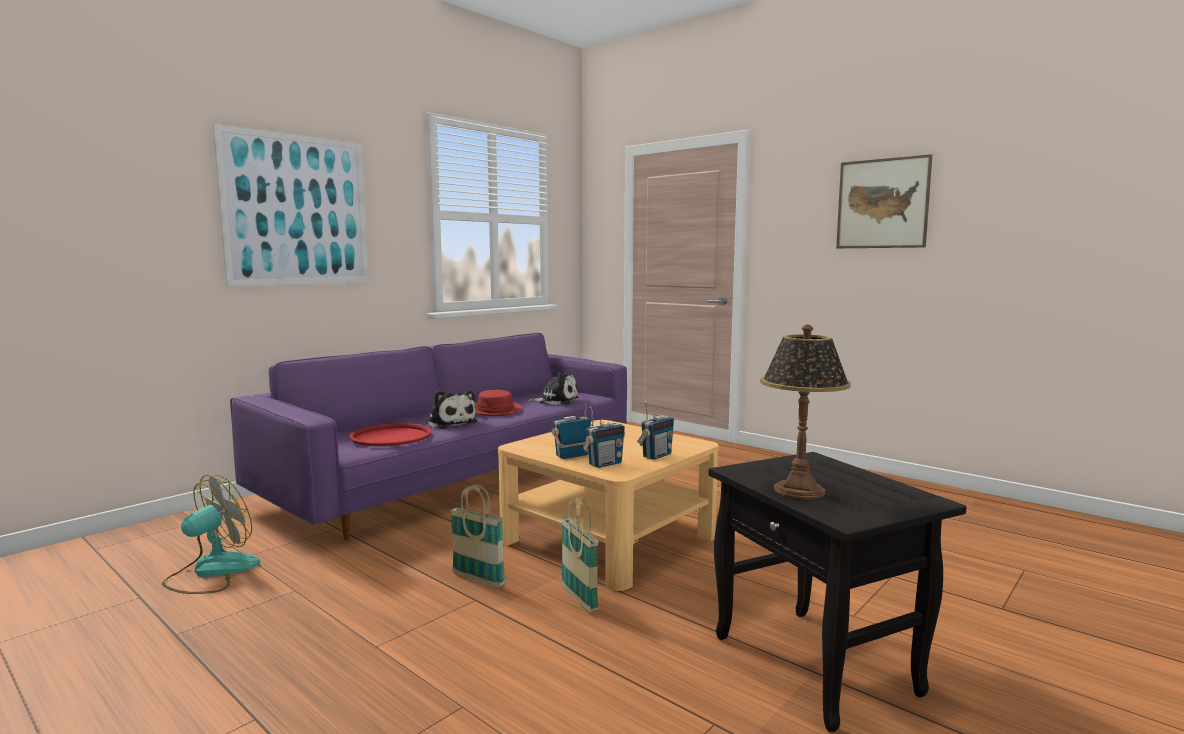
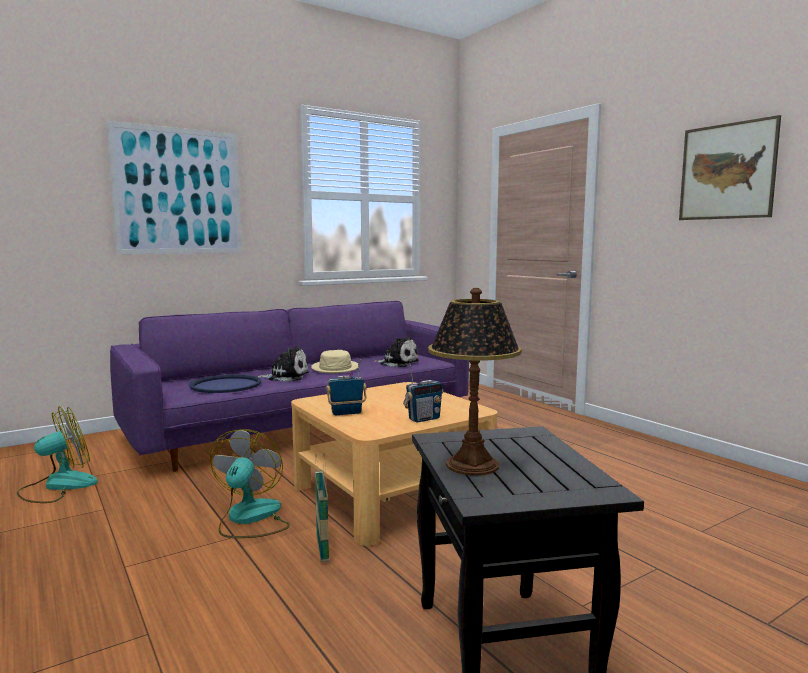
camera: 15 degrees right, 0 degrees up
(391, 436) = (225, 385): red tray -> blue tray
(450, 423) = (286, 377): plush toy -> plush toy turned 60 degrees counterclockwise
(478, 580) = (250, 519): basket -> fan
(495, 410) = (335, 368): red hat -> beige hat
(605, 464) = (367, 423): radio -> none

